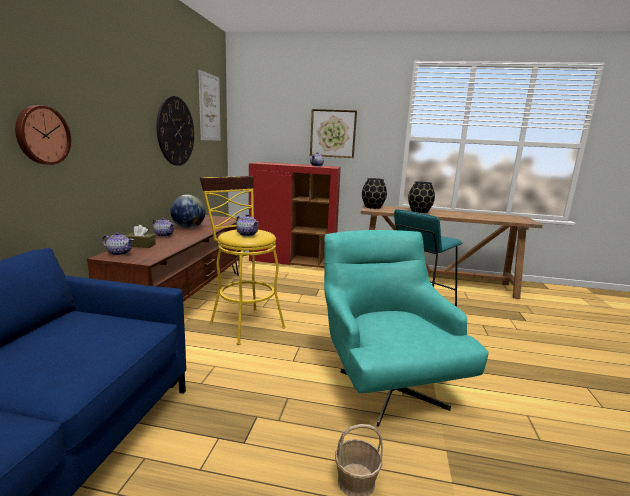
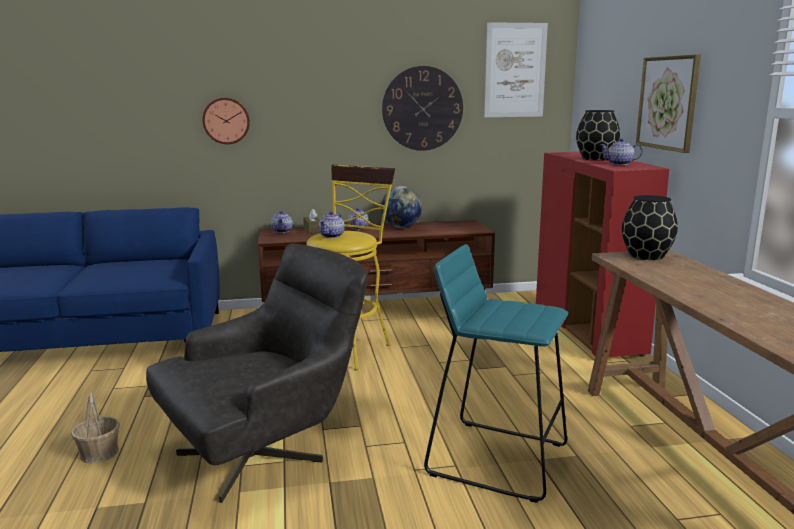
camera: 70 degrees right, 0 degrees up
(385, 381) = (267, 450): turquoise armchair -> grey armchair
(419, 211) = (694, 284): black vase -> black vase (595, 159)

